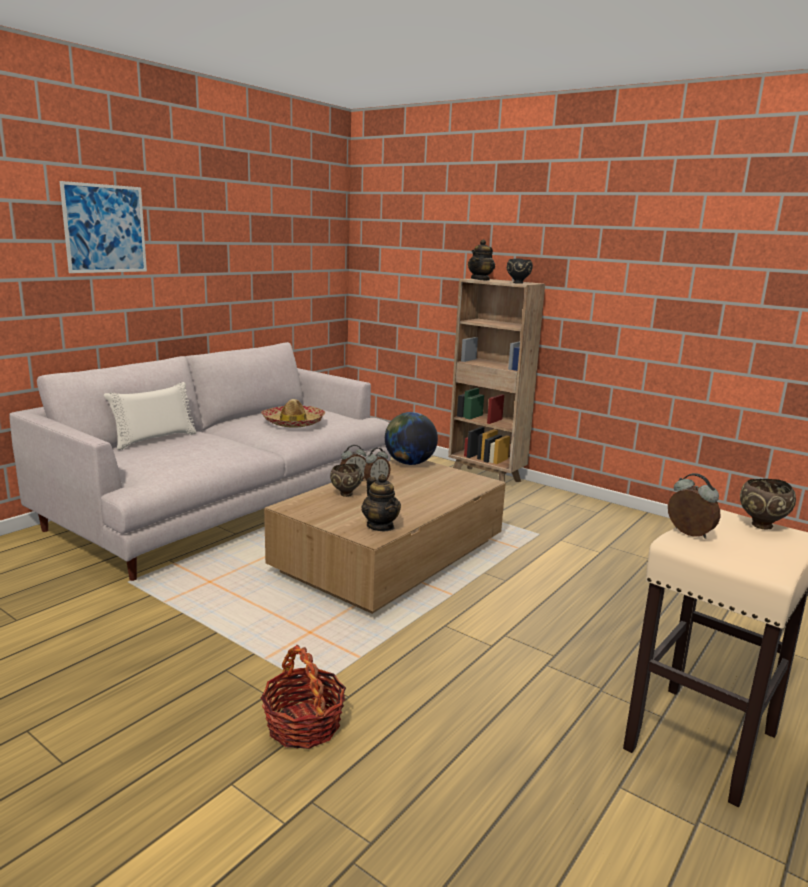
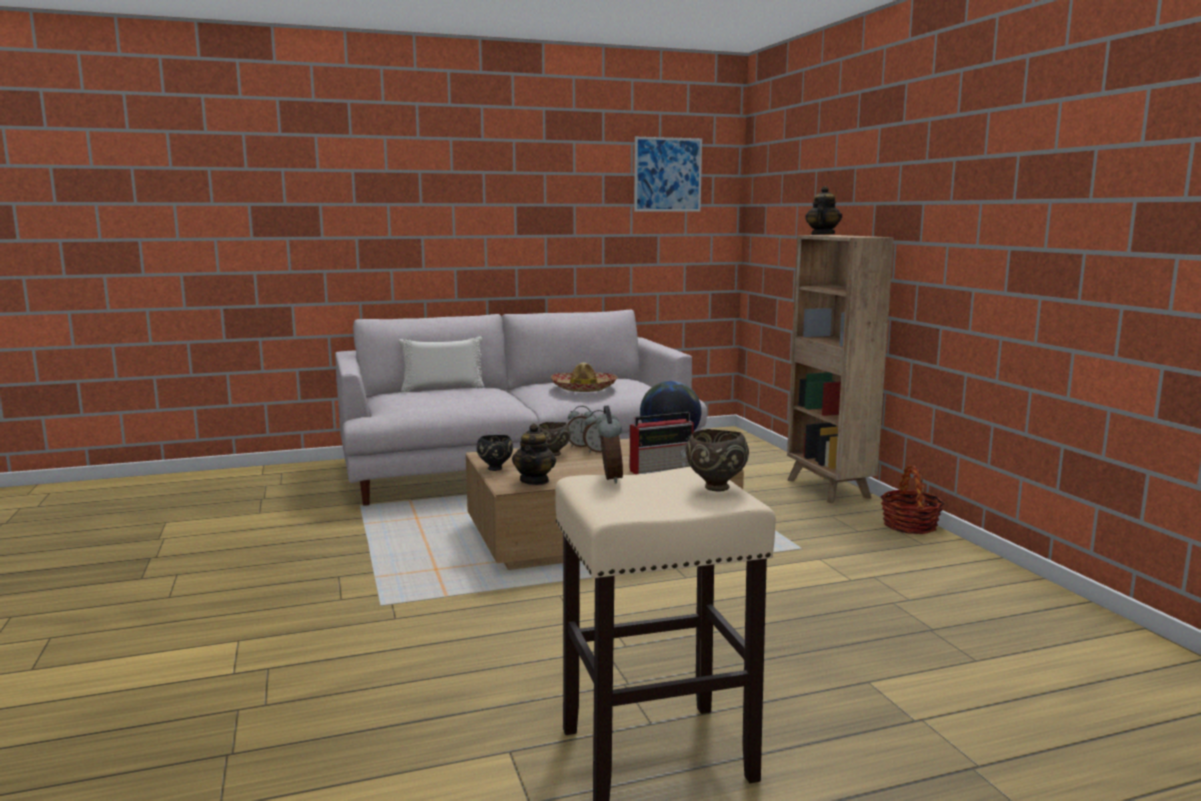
camera: 35 degrees right, 5 degrees down
(105, 229) = (437, 192): picture -> picture (667, 174)
(303, 725) = (335, 624): basket -> basket (909, 525)
(453, 493) = (662, 469): none -> radio
(480, 279) = (822, 235): teapot -> teapot turned 135 degrees clockwise
(518, 283) = (850, 236): black bowl -> black bowl (495, 468)

